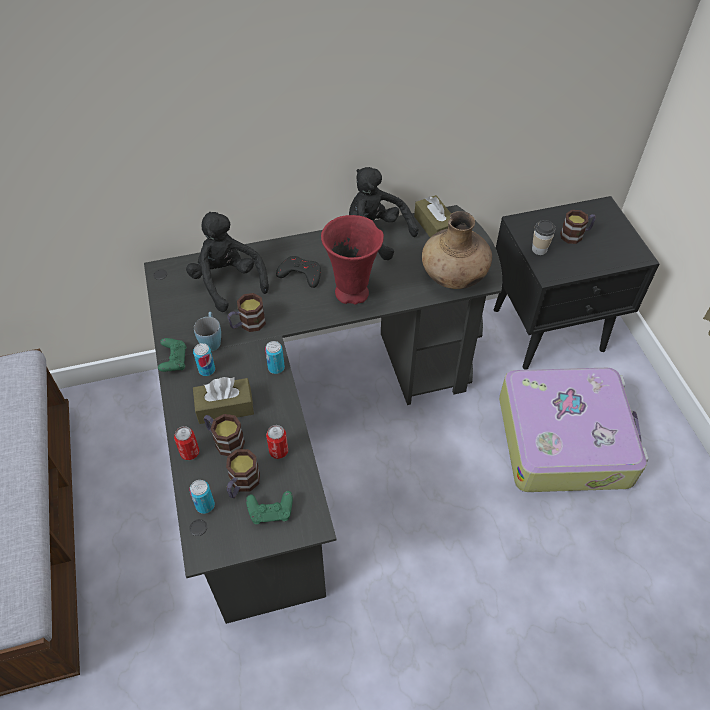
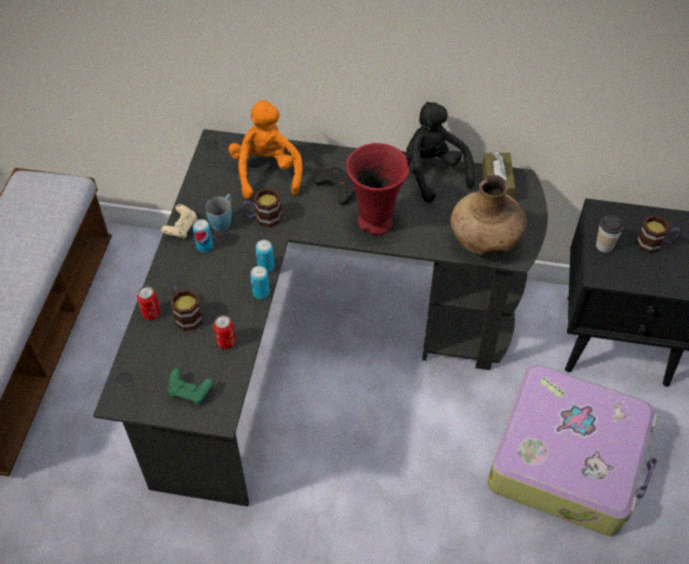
camera: 25 degrees right, 0 degrees up
(174, 361) = (181, 228): green game controller -> beige game controller
(205, 505) = (139, 363): can -> can (261, 293)
(225, 407) = (202, 286): brown tissue box -> none
(227, 282) = (267, 172): black plush toy -> orange plush toy
(242, 484) = (179, 358): mug -> none

